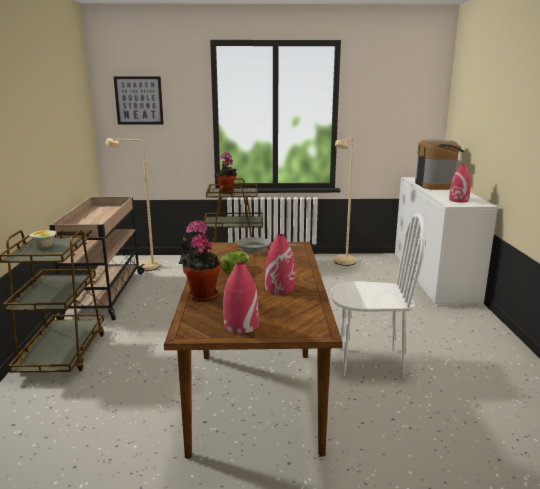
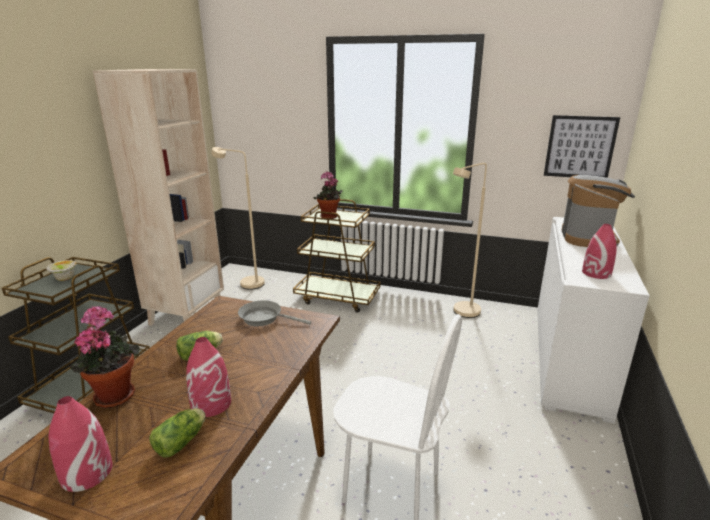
camera: 20 degrees right, 5 degrees up
(104, 295) = (186, 314): beige cart -> beige bookcase
(139, 100) = (253, 106): picture -> picture (580, 147)
(285, 304) = (182, 441): none -> lettuce

